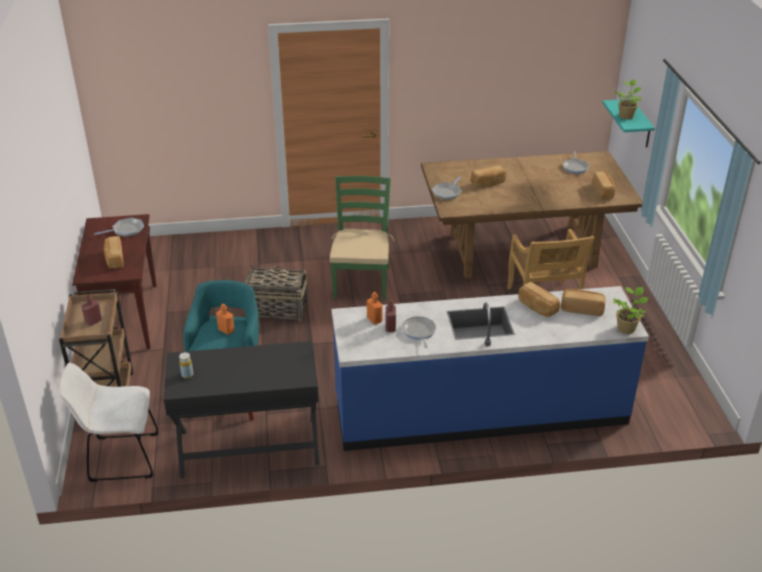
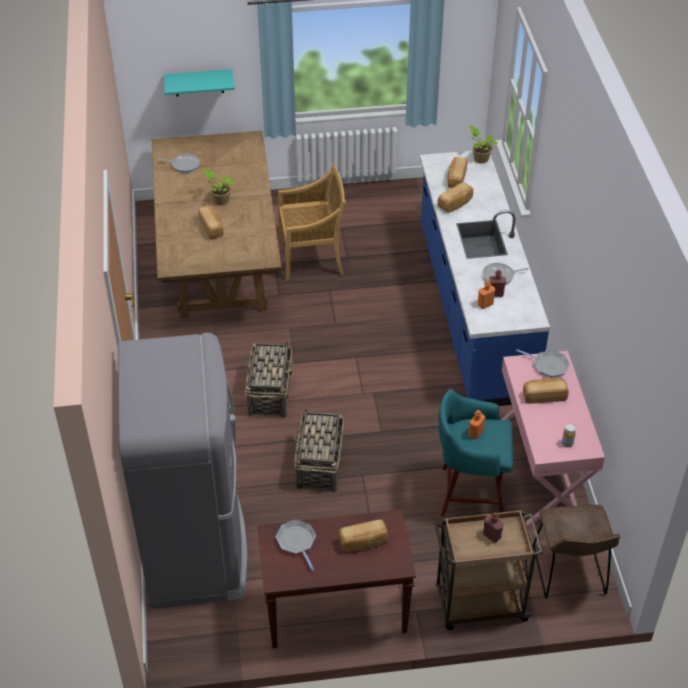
camera: 90 degrees left, 10 degrees up
(119, 458) = (570, 574): white chair -> brown chair
(206, 253) = (196, 546): none -> grey fridge
(249, 448) = (541, 471): black desk -> pink desk
(361, 282) = (270, 393): green chair -> basket
(447, 192) = (229, 259): frying pan -> frying pan (548, 365)
(603, 191) = (237, 152): bread -> bread (544, 396)
(626, 115) = (203, 82): potted plant -> potted plant (220, 200)

